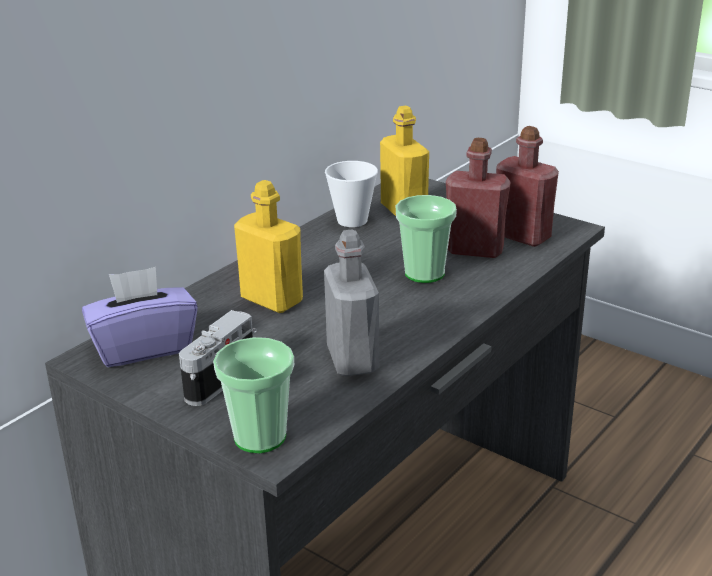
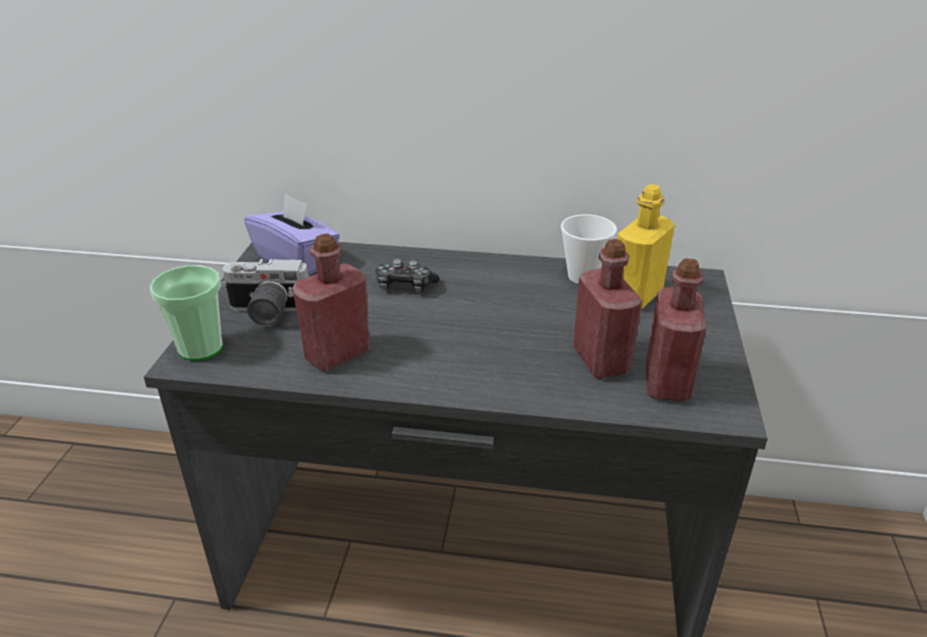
camera: 60 degrees right, 5 degrees up
(272, 300) = (404, 286): yellow bottle -> game controller
(352, 359) = (337, 354): grey bottle -> red bottle
(424, 273) = (521, 345): cup -> none

